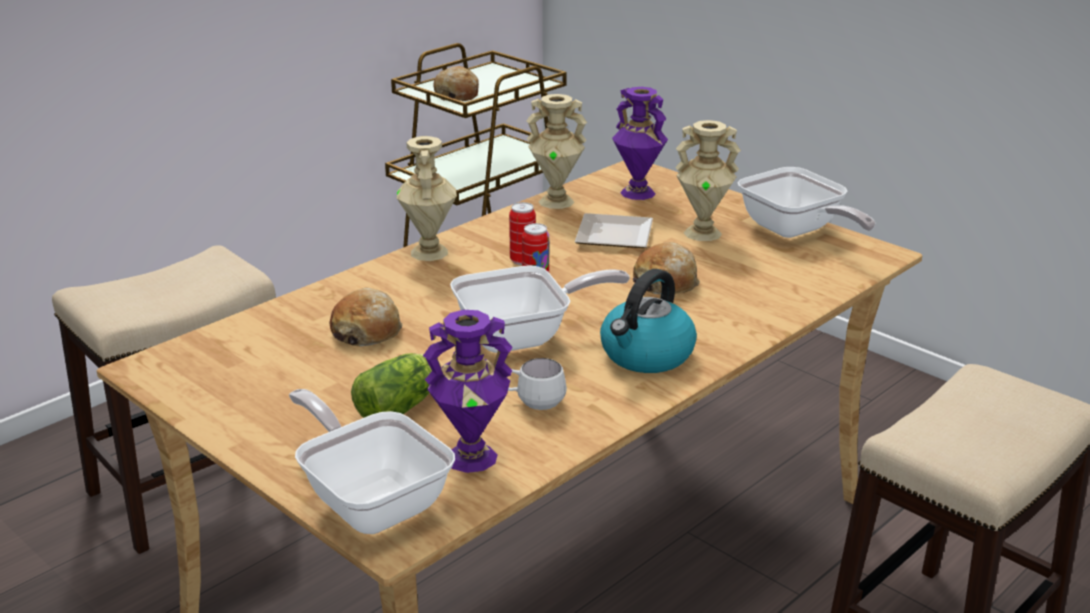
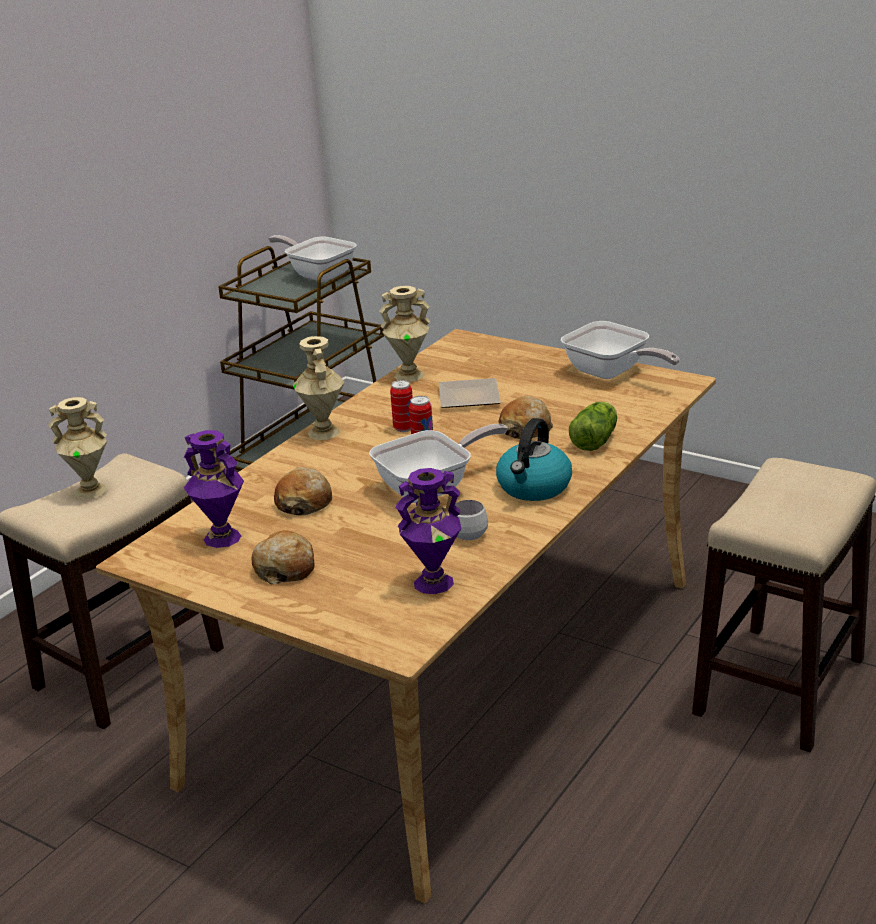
camera: 10 degrees left, 0 degrees up
(370, 500) = (372, 625): frying pan -> frying pan (318, 274)
(402, 406) = (362, 555): lettuce -> lettuce (596, 439)
(457, 94) = (280, 292): bread -> bread (285, 568)
(637, 193) = (472, 359): purple vase -> purple vase (221, 538)
(703, 233) = (539, 385): beige vase -> beige vase (91, 491)

